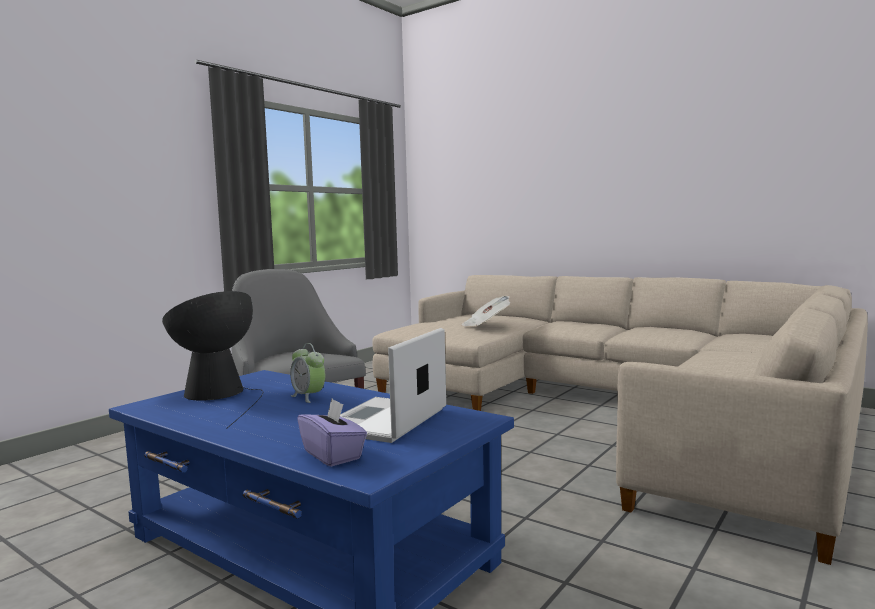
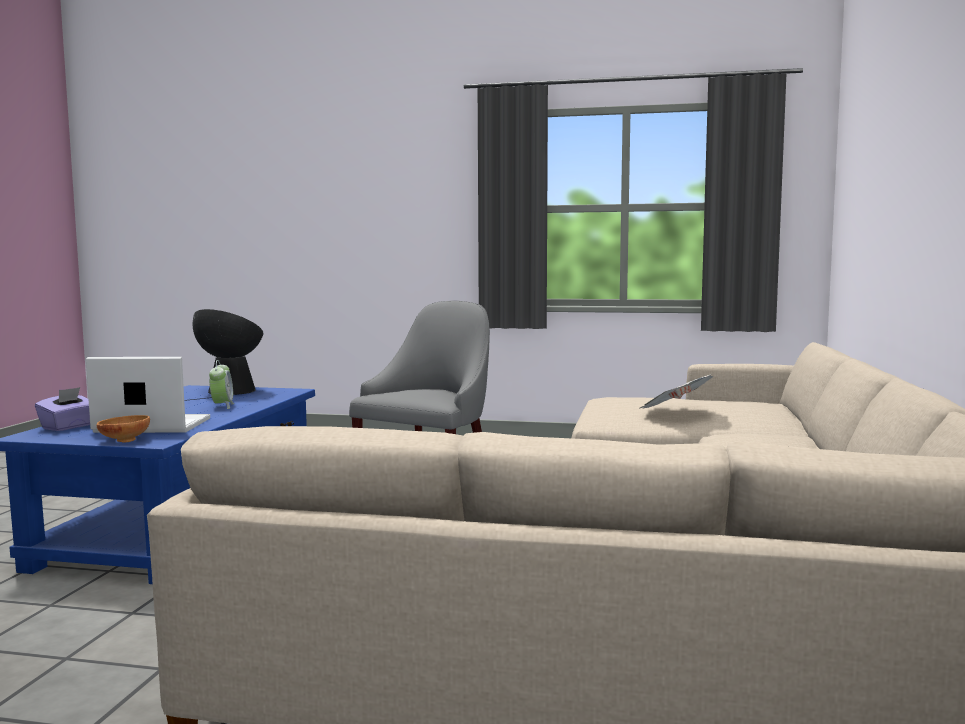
camera: 65 degrees right, 0 degrees up
(308, 397) = (222, 406): alarm clock -> alarm clock turned 150 degrees clockwise
(457, 429) = (124, 440): none -> brown bowl

